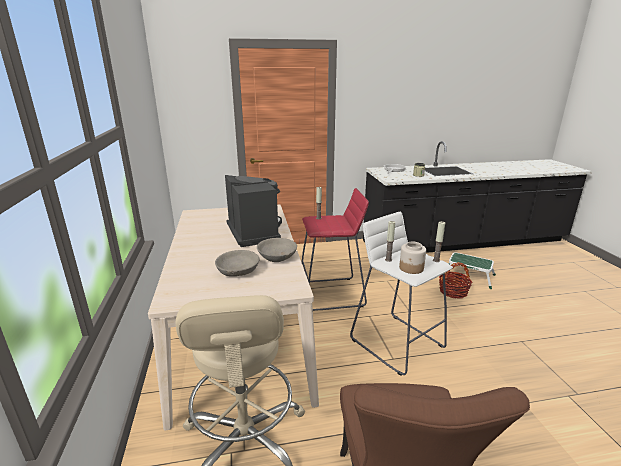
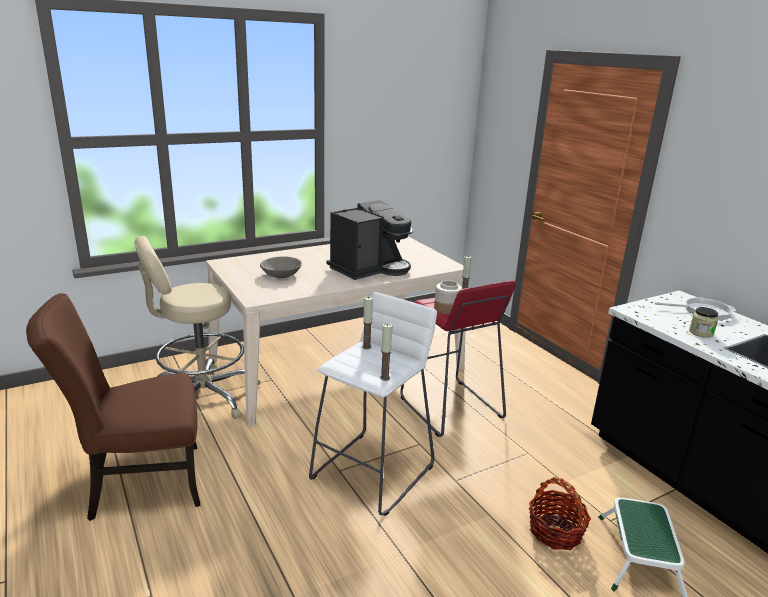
camera: 70 degrees right, 0 degrees up
(277, 257) = (318, 284): grey bowl -> none
(411, 268) = (350, 361): jar -> jar (446, 309)

